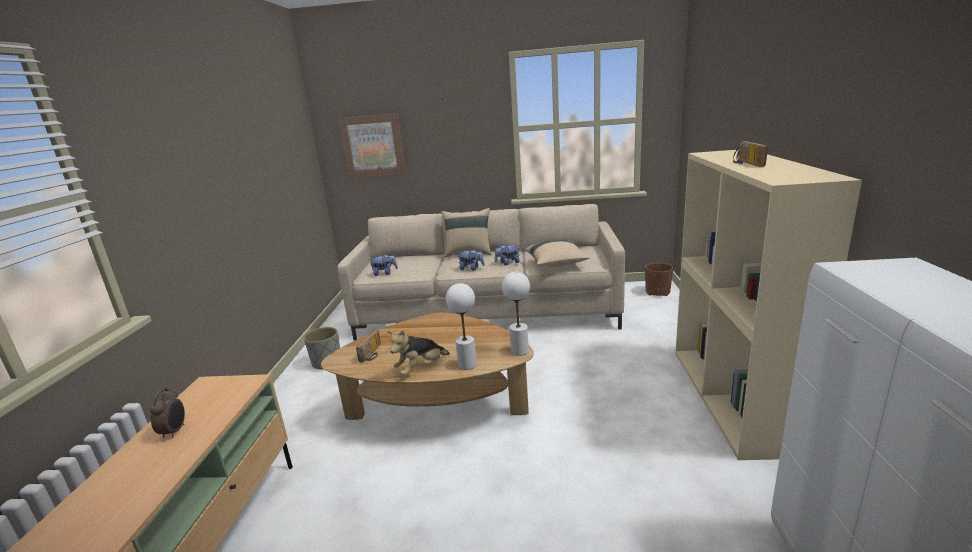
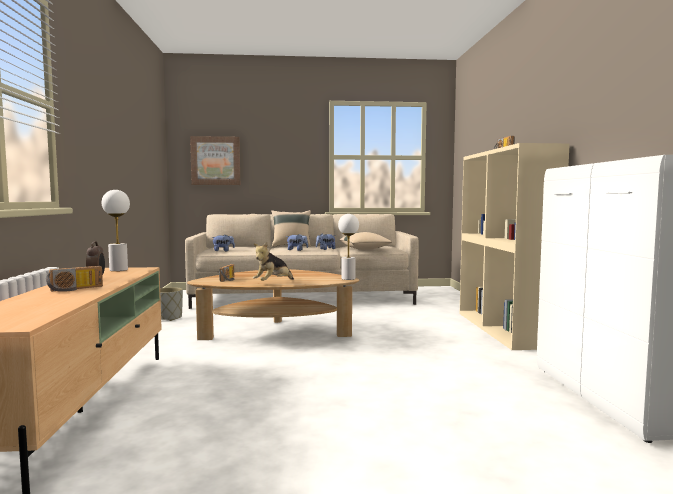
camera: 10 degrees left, 15 degrees down
(125, 489) = (76, 289): none -> radio
(467, 364) = (310, 282): white table lamp -> white table lamp (119, 270)
(657, 292) = (440, 290): brown planter -> none

